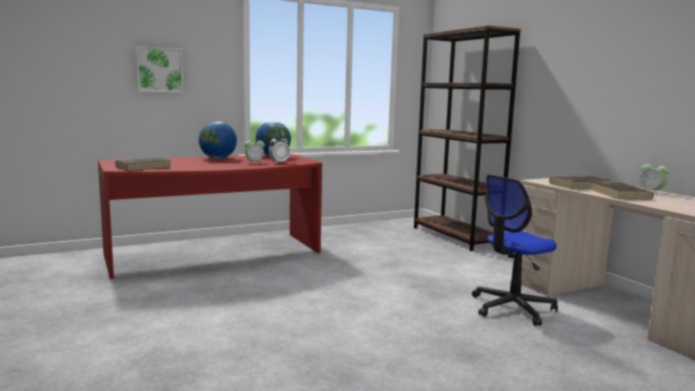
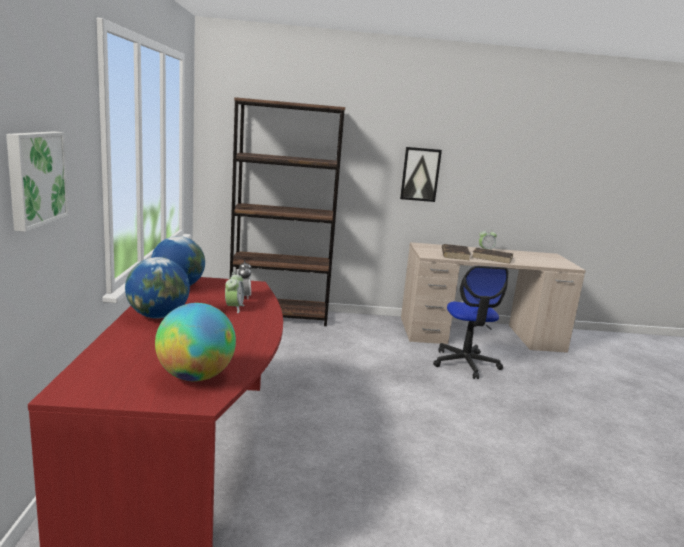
camera: 65 degrees left, 5 degrees up
(144, 167) = (195, 376): brown book -> globe
(591, 92) = (420, 174): none -> picture

